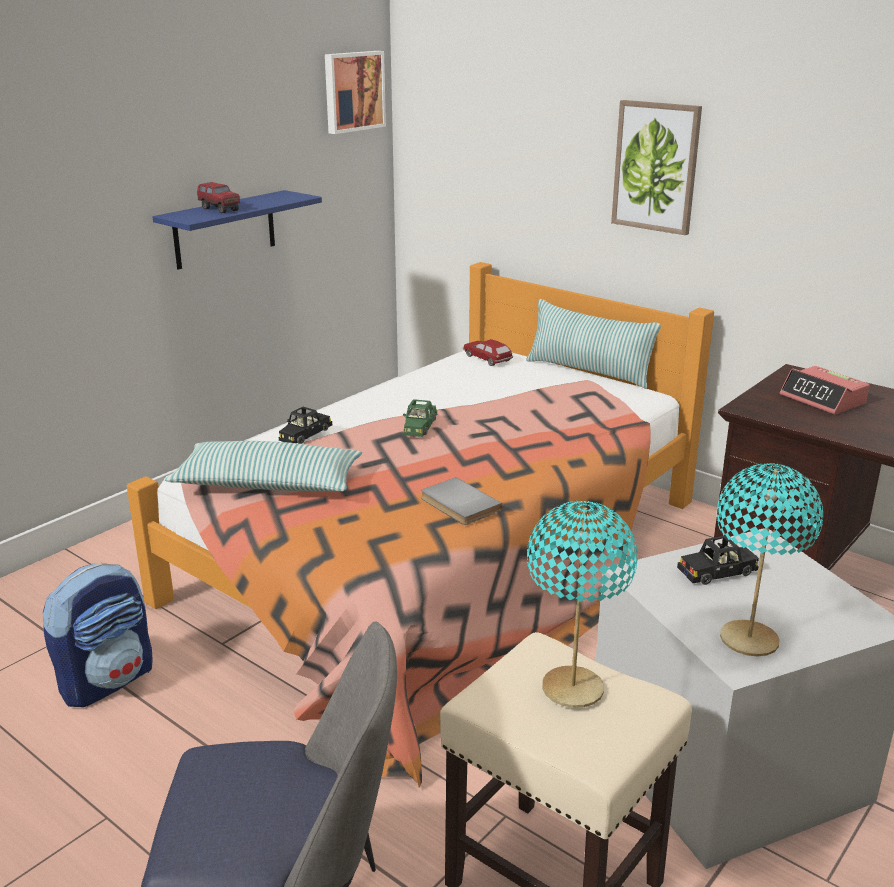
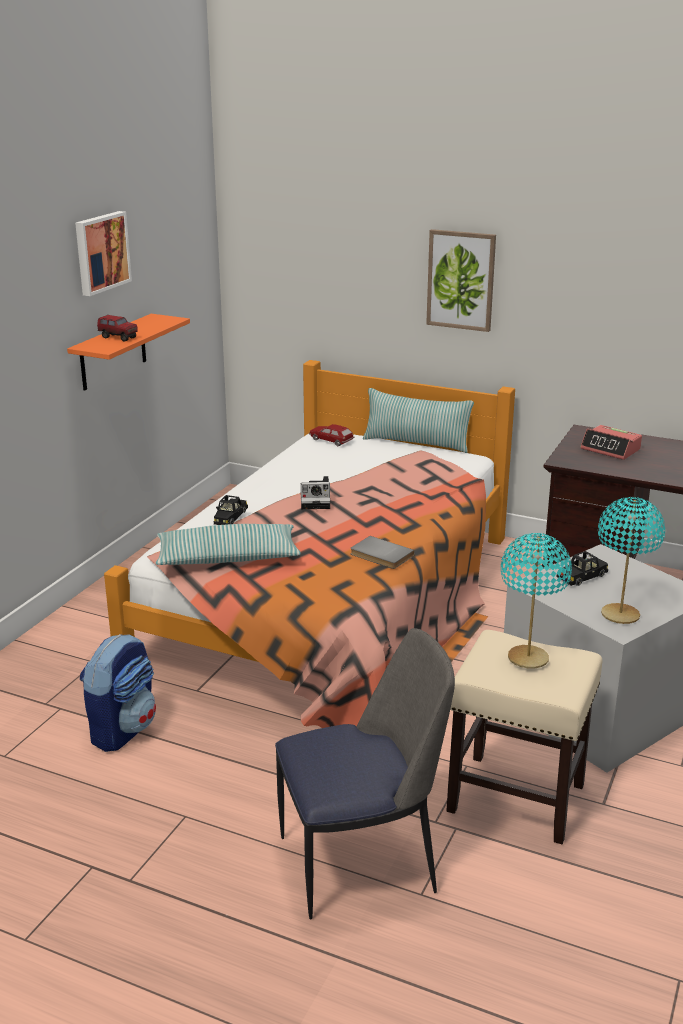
camera: 15 degrees left, 0 degrees up
(225, 229) = (113, 352): blue shelf -> orange shelf
(353, 91) = (193, 224): picture -> picture (101, 252)
(419, 427) = (317, 501): green toy car -> camera

